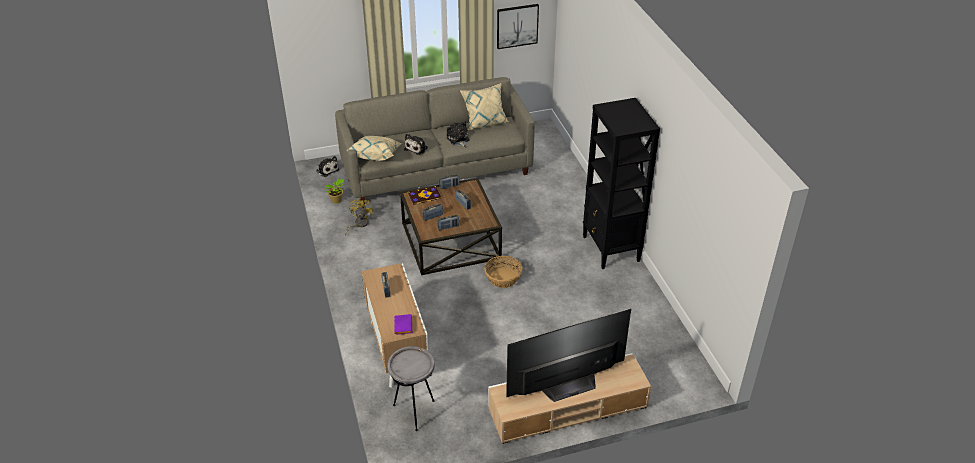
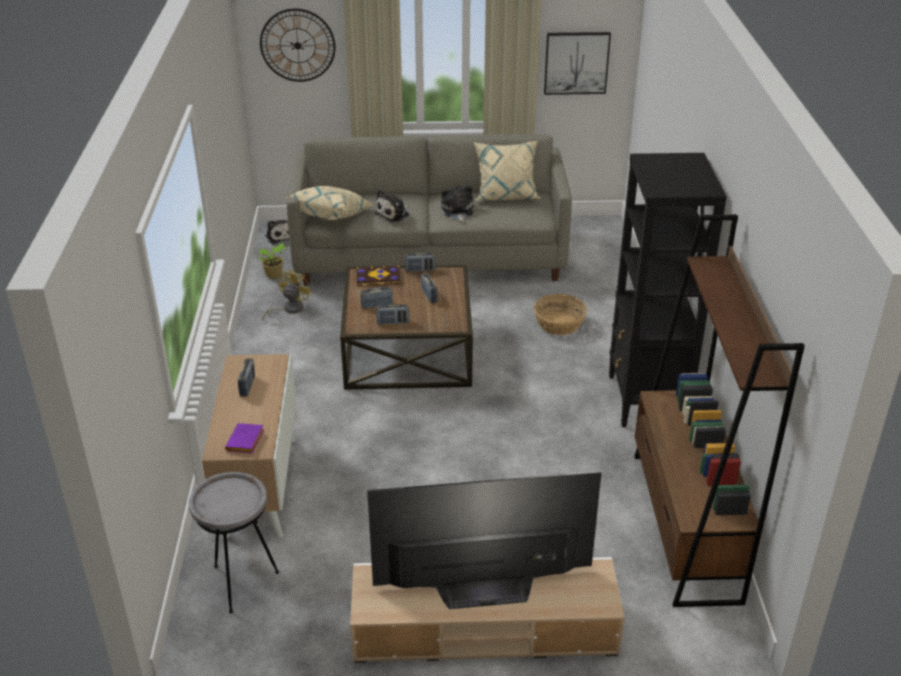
camera: 15 degrees right, 5 degrees down
(329, 39) = (297, 45): none -> wall clock
(503, 278) = (462, 414): basket -> basket (559, 324)
(658, 324) = (685, 525): none -> brown bookcase

